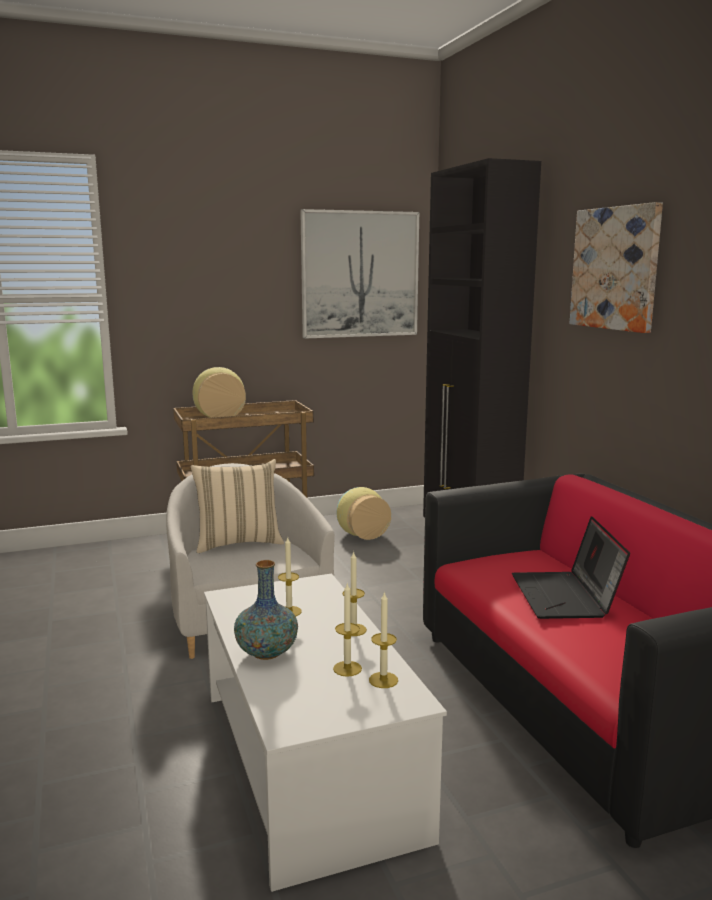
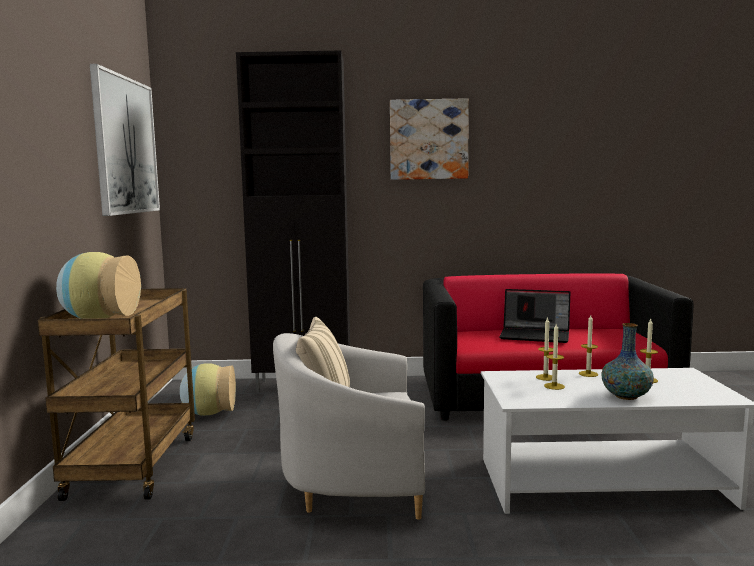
camera: 70 degrees left, 5 degrees down
(383, 680) = (661, 374): candle -> candle (545, 377)

